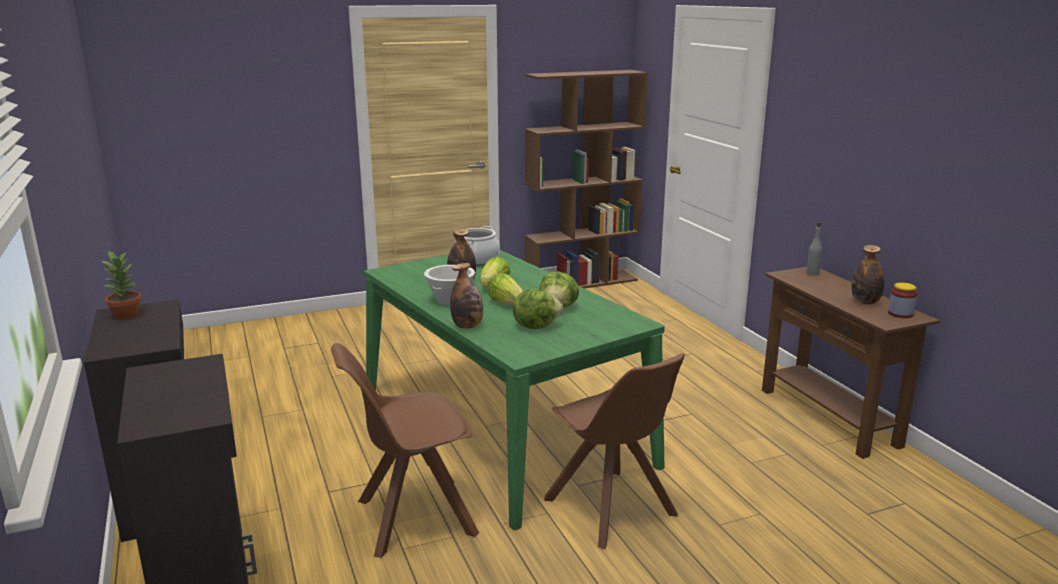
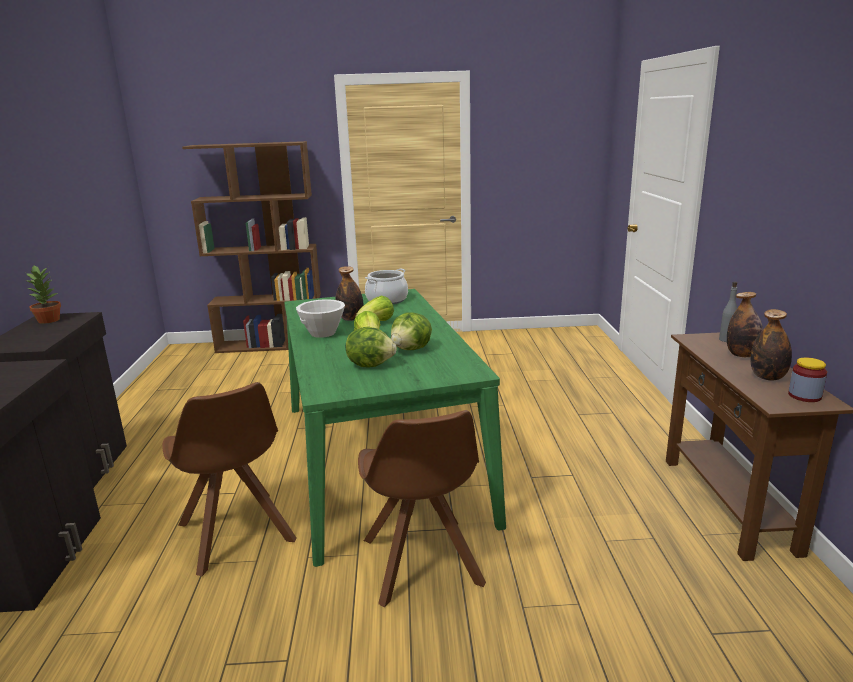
camera: 20 degrees right, 0 degrees up
(412, 518) = (237, 534): brown chair -> brown chair turned 120 degrees counterclockwise
(467, 326) = (309, 358): bottle -> bottle (742, 355)
(582, 282) = (547, 333): brown bookcase -> brown bookcase (271, 345)

